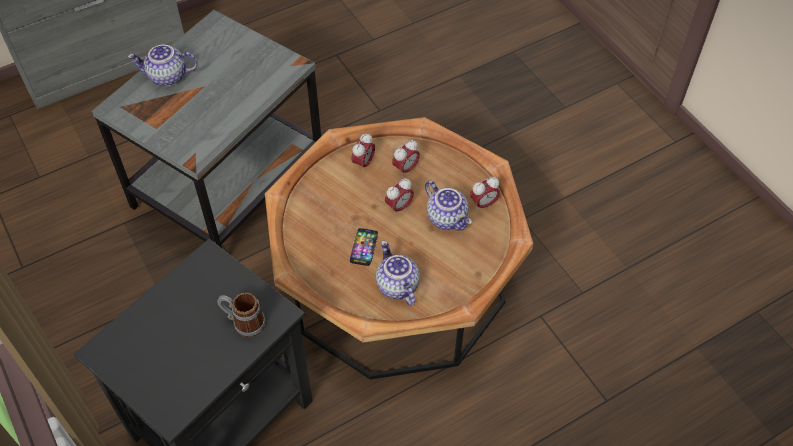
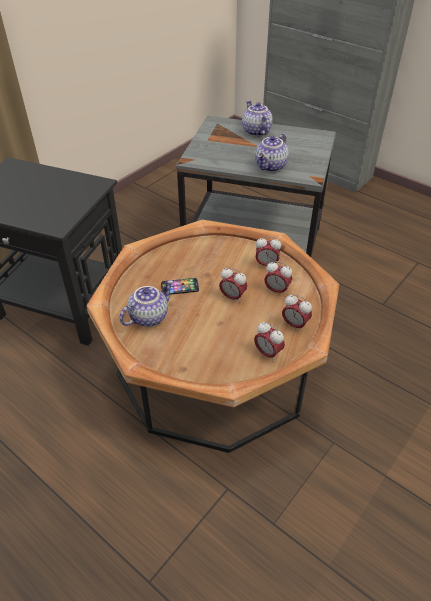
camera: 70 degrees right, 10 degrees down
(243, 322) = (45, 212): mug -> none
(448, 218) = (237, 331): teapot -> teapot (271, 167)
(457, 171) = (294, 325): none -> alarm clock

